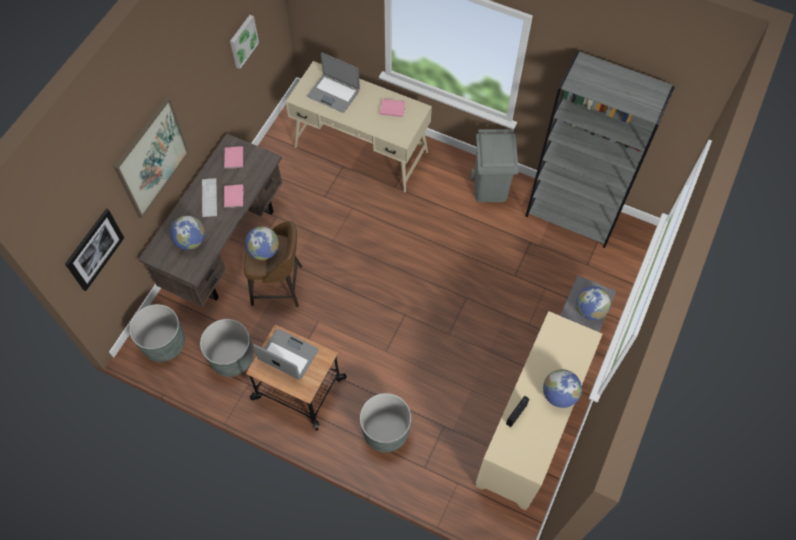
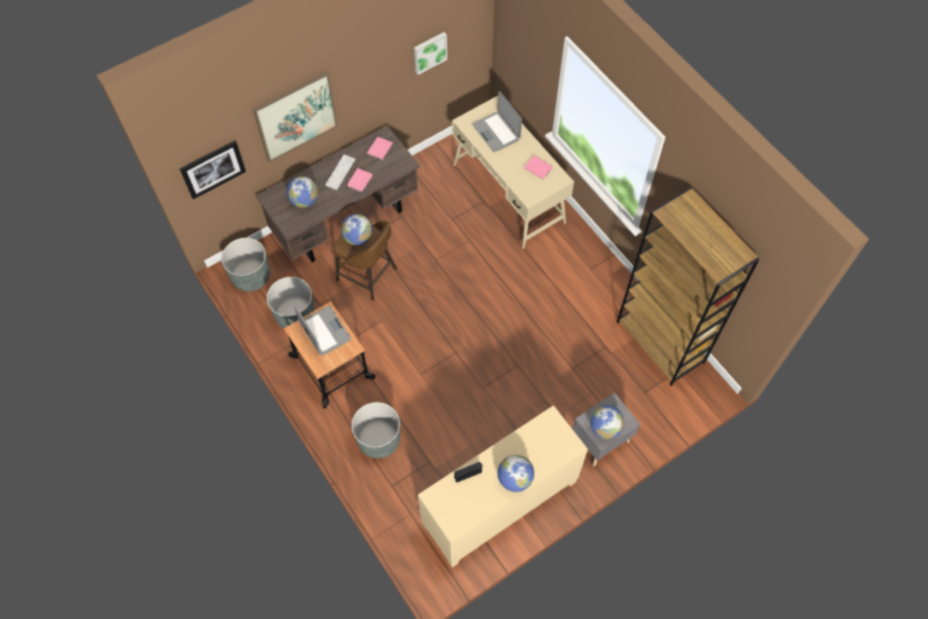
camera: 30 degrees right, 0 degrees up
(490, 188) = (601, 281): grey trash can -> none
(572, 215) = (660, 342): grey bookcase -> brown bookcase

